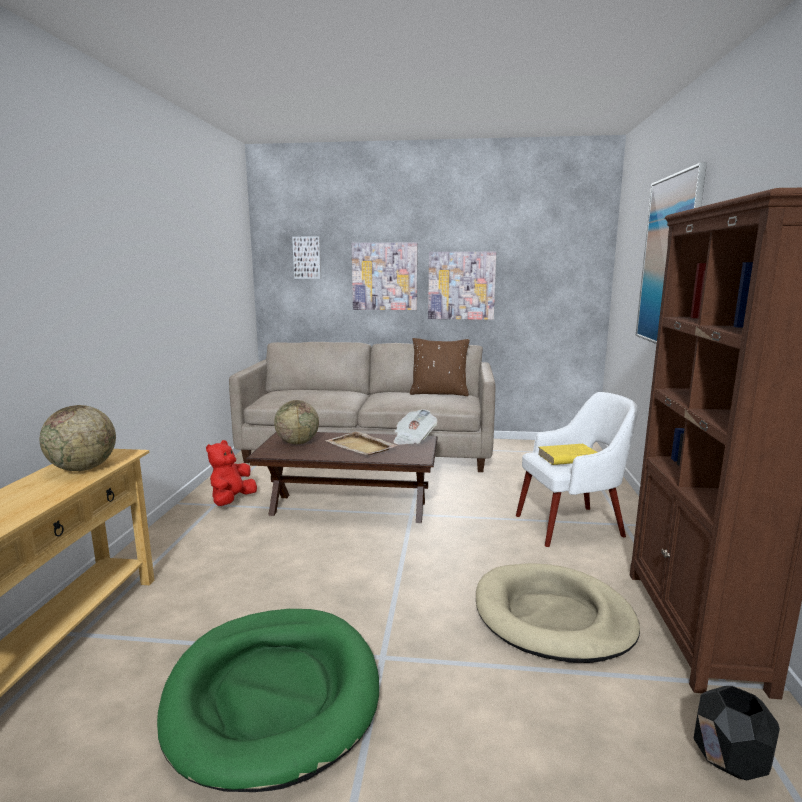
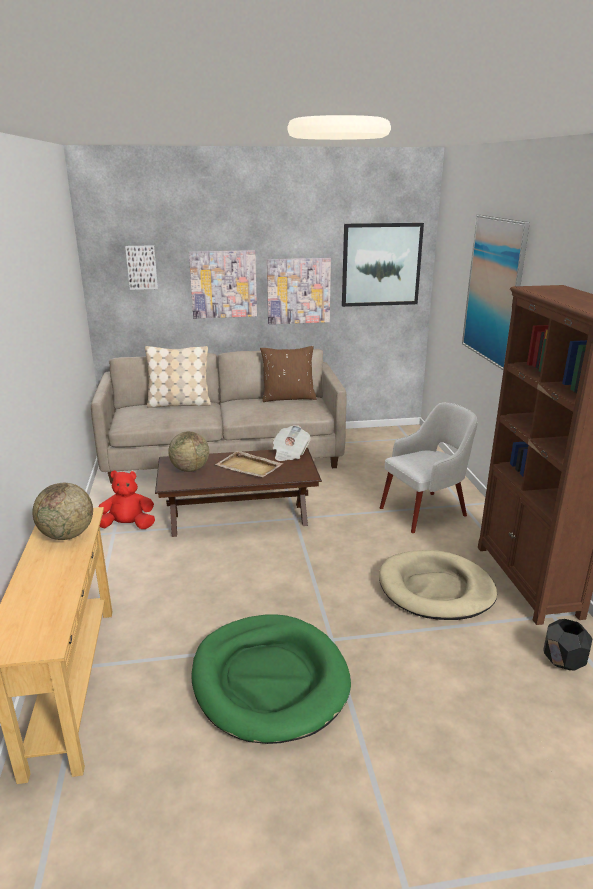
camera: 15 degrees left, 10 degrees up
(232, 500) = (127, 526): red plush toy -> red plush toy turned 75 degrees clockwise
(325, 390) = (179, 404): none -> beige pillow
(552, 260) = (381, 265): none -> picture
(568, 458) = (424, 461): yellow book -> none

